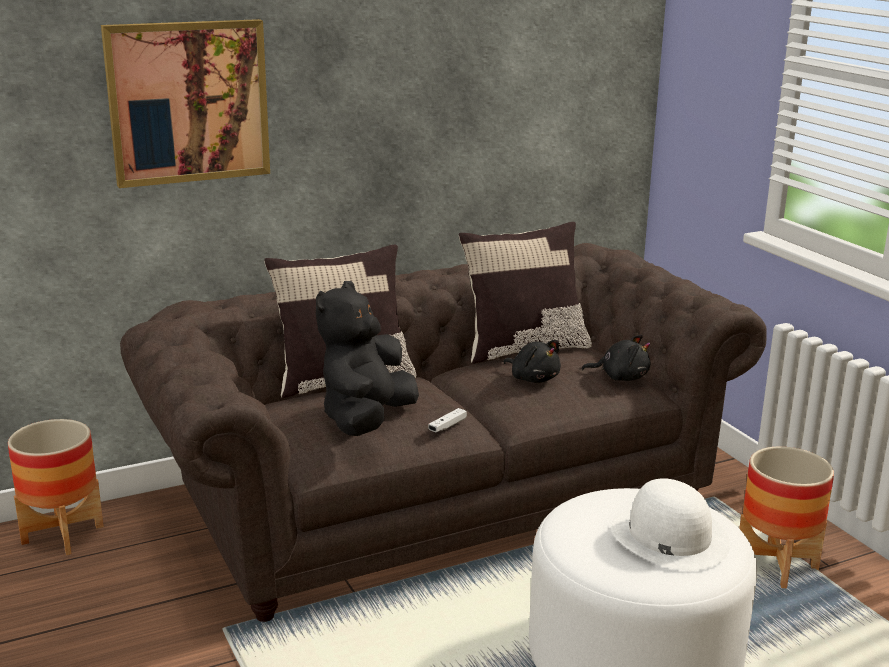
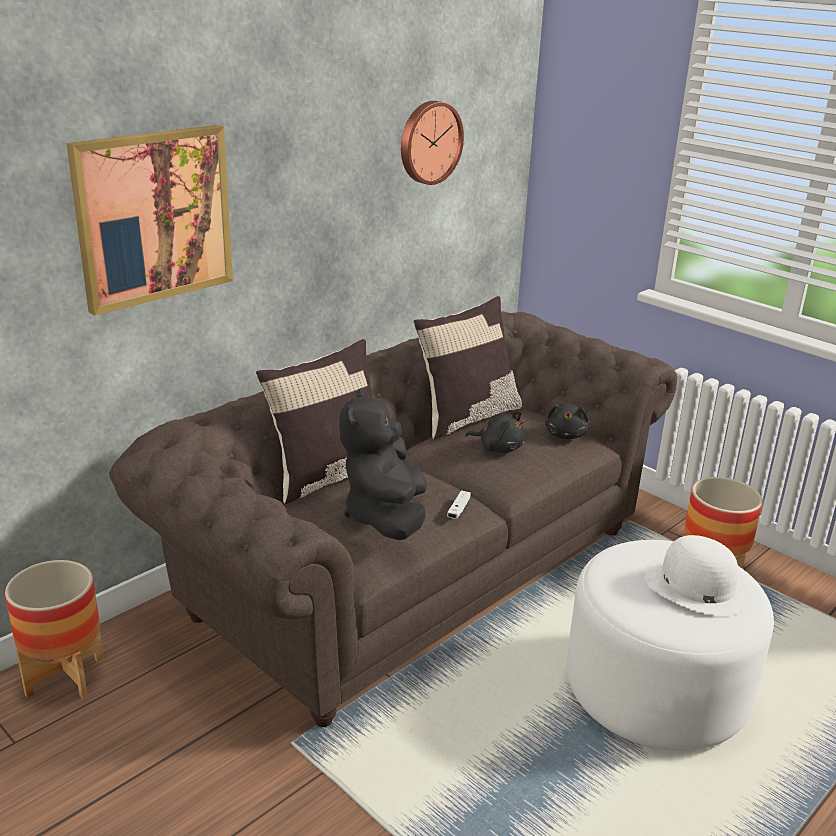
camera: 20 degrees left, 5 degrees up
(516, 55) = (429, 142): none -> wall clock
(620, 377) = (566, 435): black plush toy -> black plush toy turned 105 degrees clockwise

